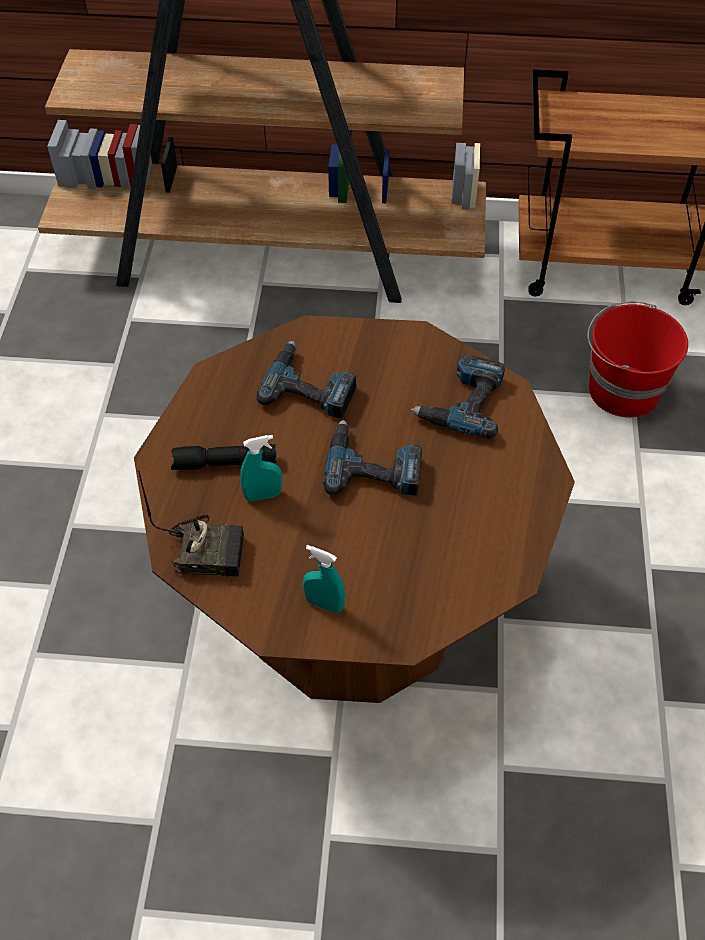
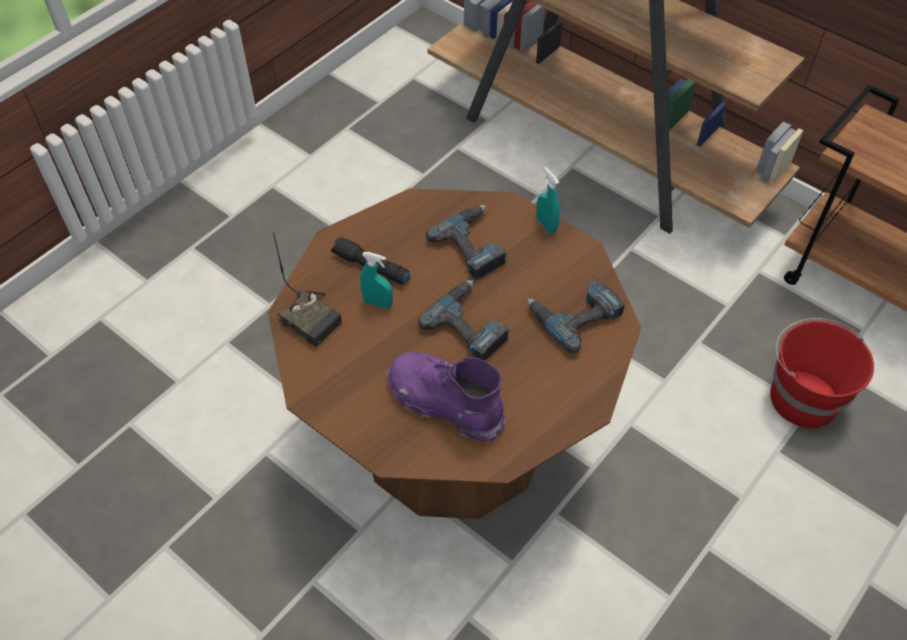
camera: 35 degrees right, 0 degrees up
(324, 604) = (355, 399): turquoise spray bottle -> turquoise spray bottle (546, 225)
(415, 554) = (445, 403): none -> purple boot

